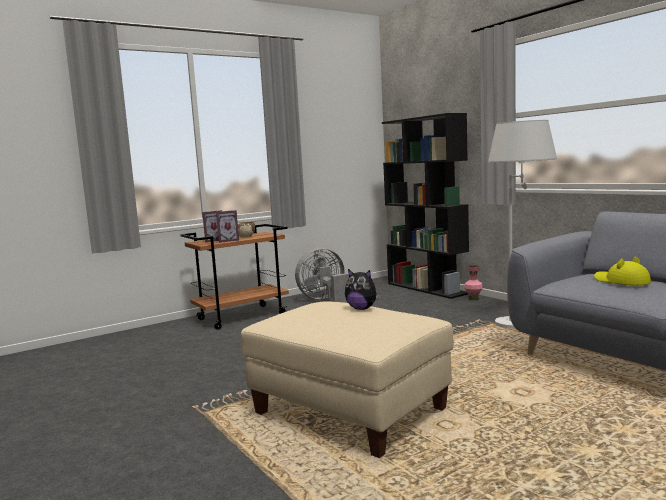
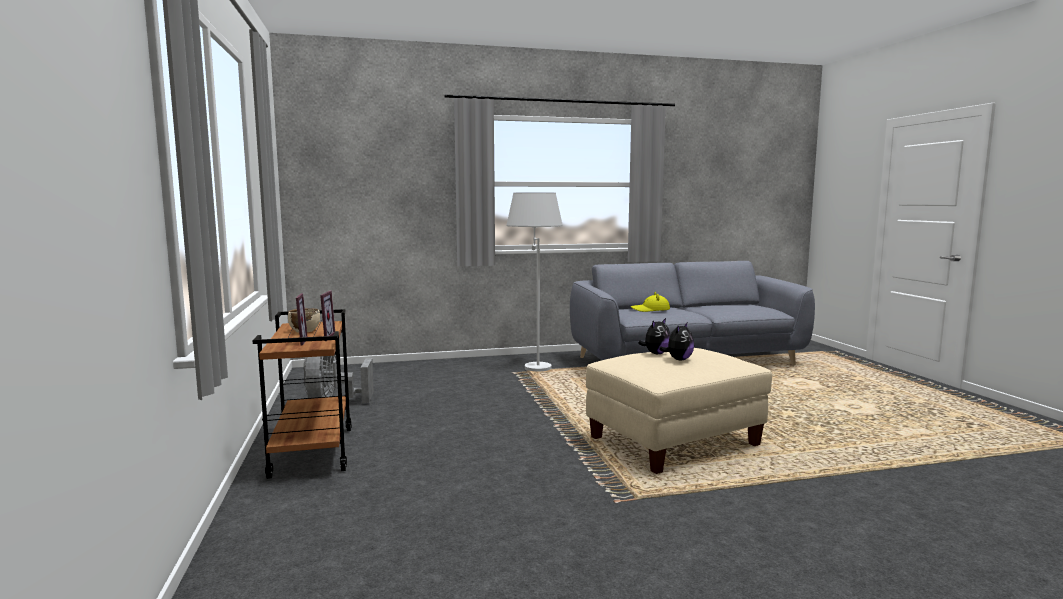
camera: 70 degrees left, 0 degrees up
(340, 317) = (678, 359): none -> plush toy
(427, 288) = (383, 366): black bookcase -> none
(473, 299) = (451, 362): pink vase -> none

